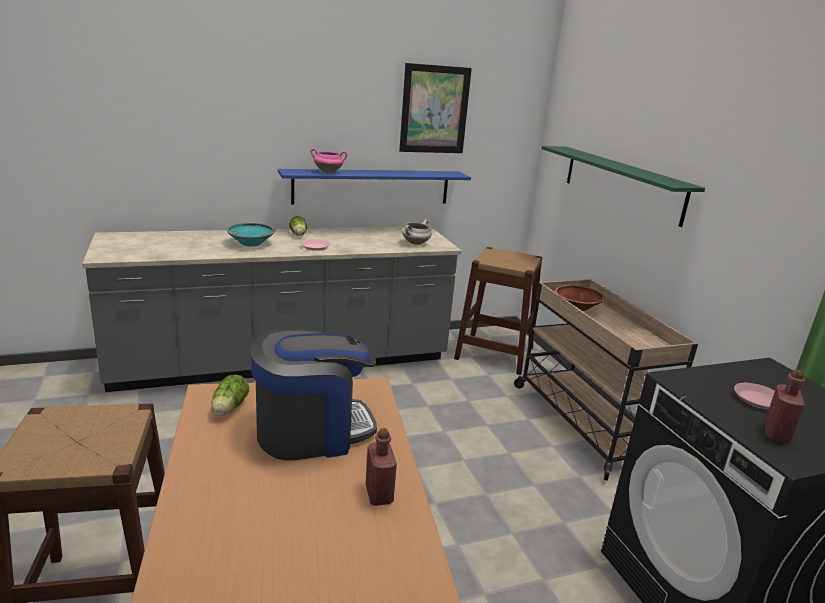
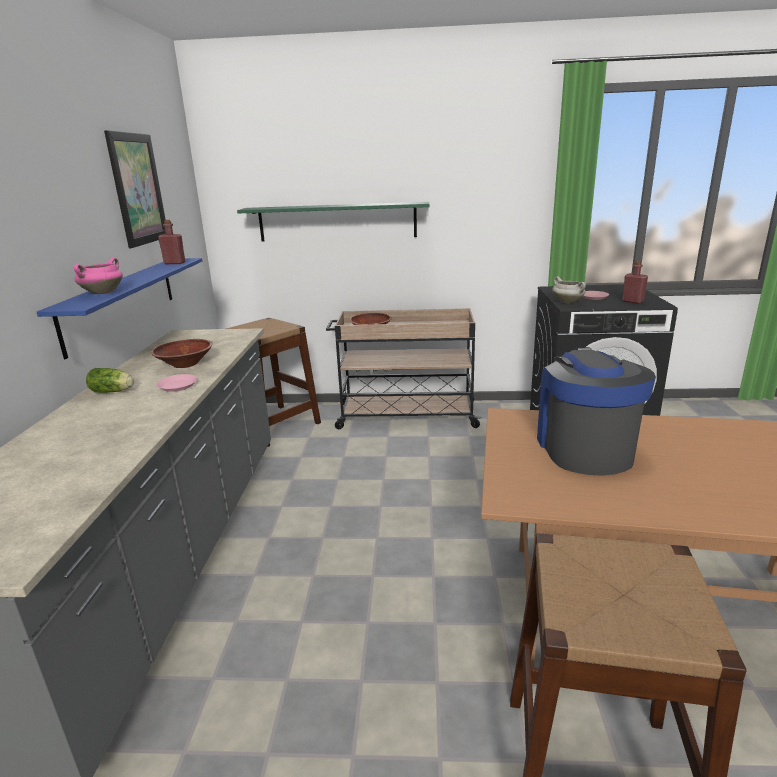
camera: 65 degrees left, 0 degrees up
(228, 409) = (542, 488): lettuce -> none
(251, 243) = (112, 422): turquoise bowl -> none
(357, 242) = (185, 364): none -> brown bowl
(379, 494) = (672, 431): red bottle -> red bottle (174, 263)
(415, 243) = (223, 341): white cooking pot -> white cooking pot (568, 302)

